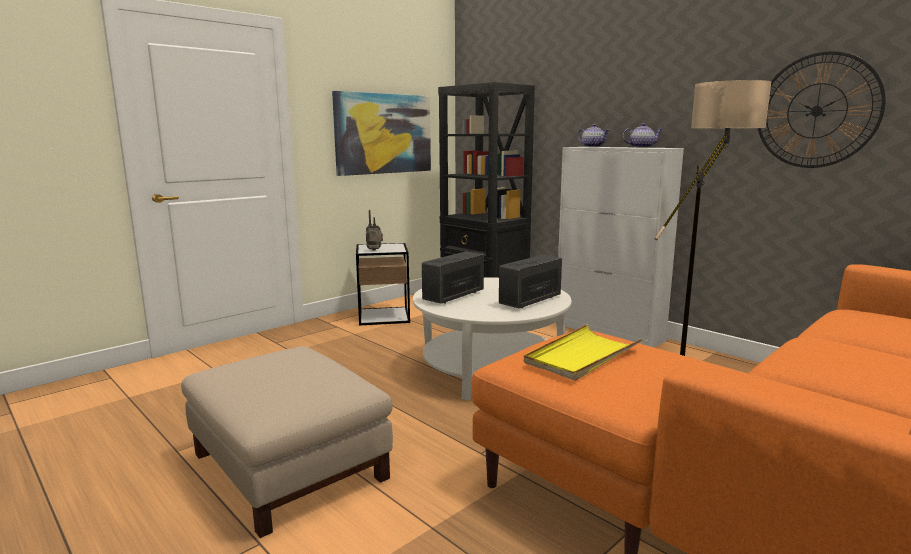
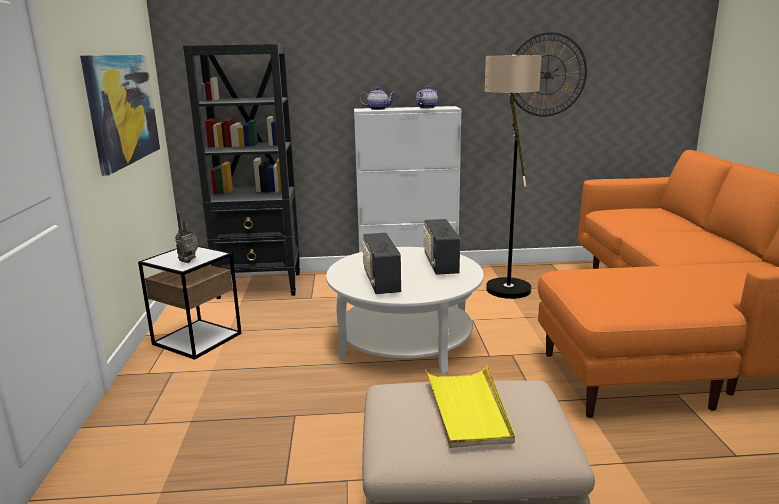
camera: 50 degrees left, 5 degrees up
(582, 356) = (617, 288): yellow tray -> yellow tray (468, 409)

